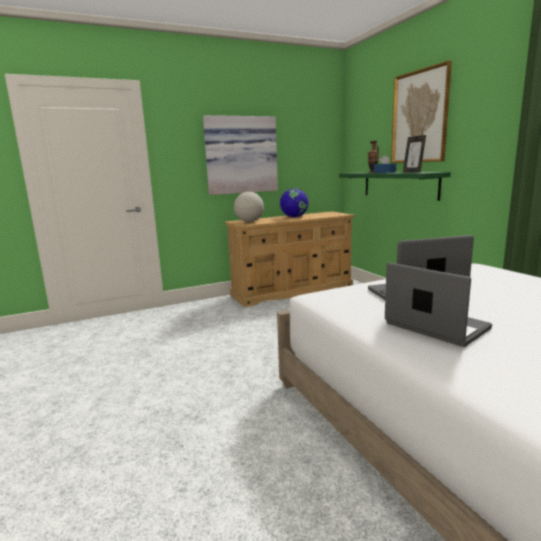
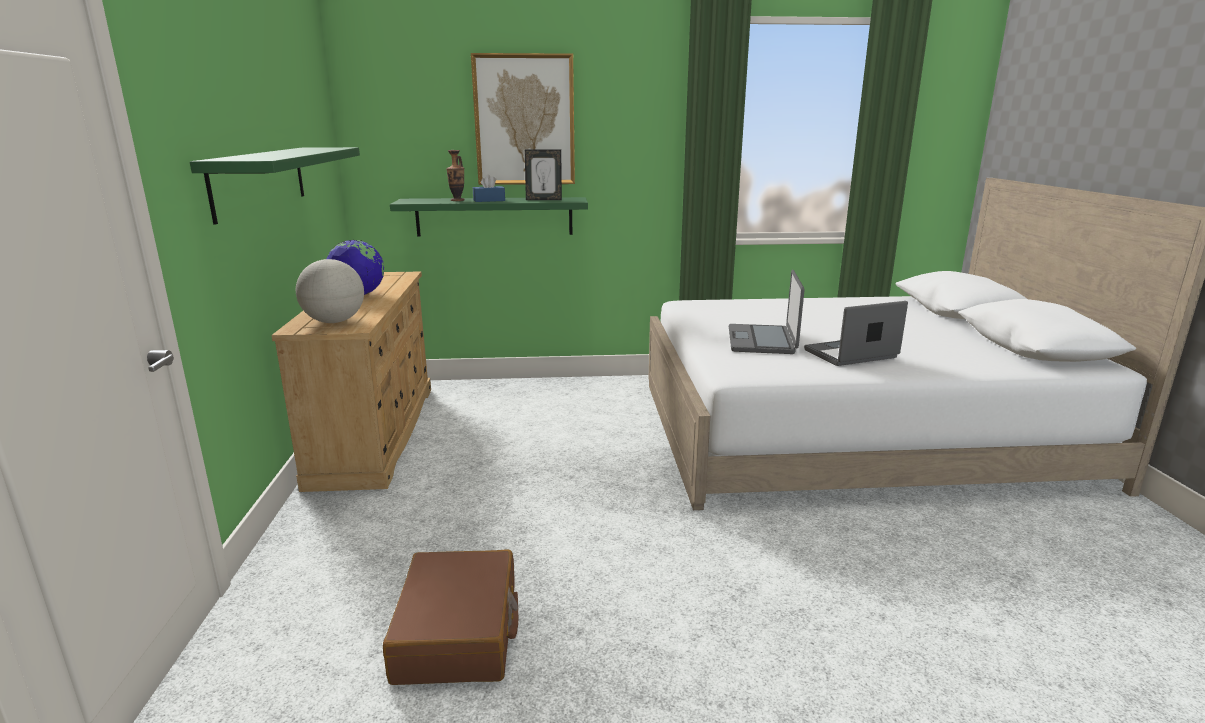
camera: 70 degrees left, 5 degrees up
(142, 348) = (458, 633): none -> brown suitcase
(240, 155) = (260, 181): picture -> green shelf

